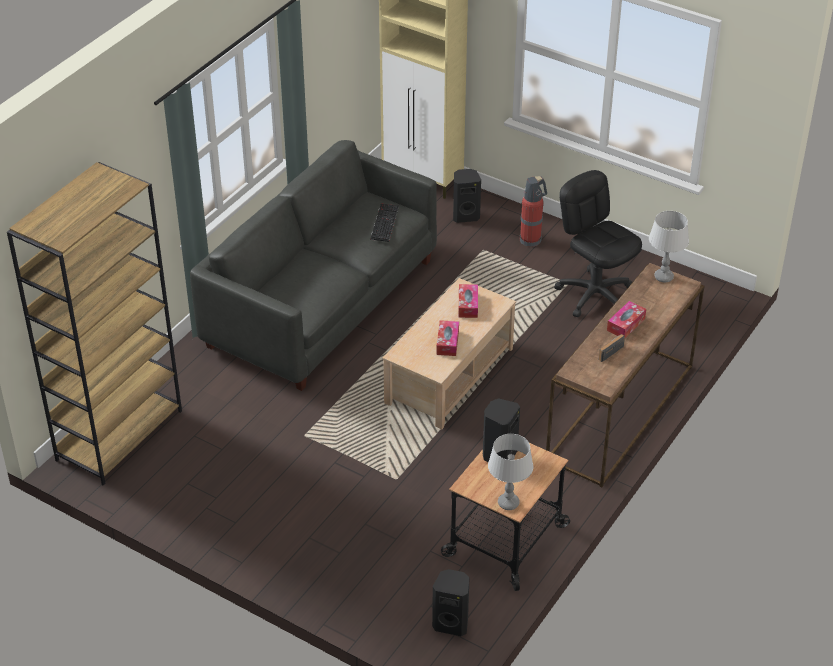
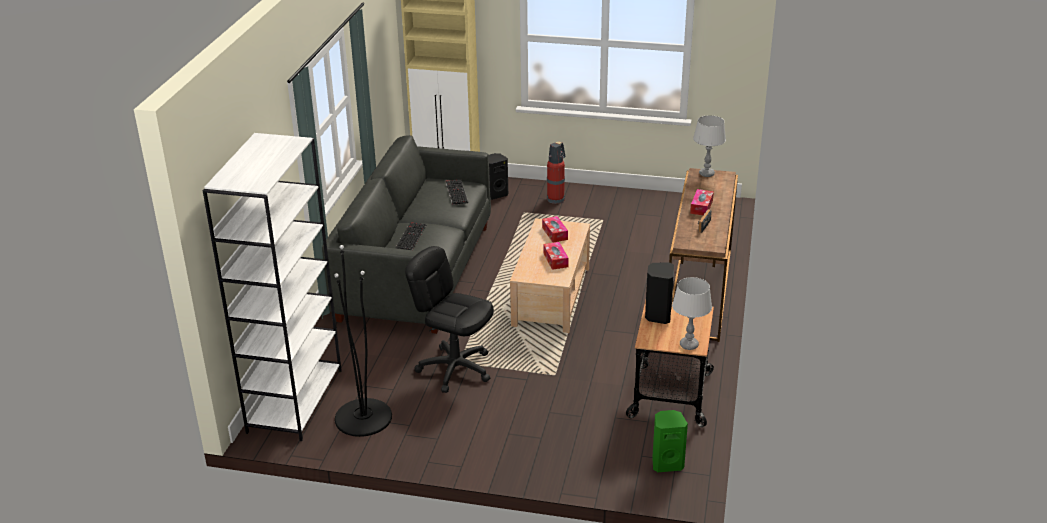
camera: 20 degrees left, 10 degrees down
(119, 434) = (295, 400): brown bookcase -> white bookcase
(175, 475) = (363, 417): none -> black floor lamp
(300, 274) = (410, 237): none -> keyboard
(451, 623) = (666, 463): black speaker -> green speaker
(595, 295) = (627, 223): black office chair -> black office chair (455, 368)

